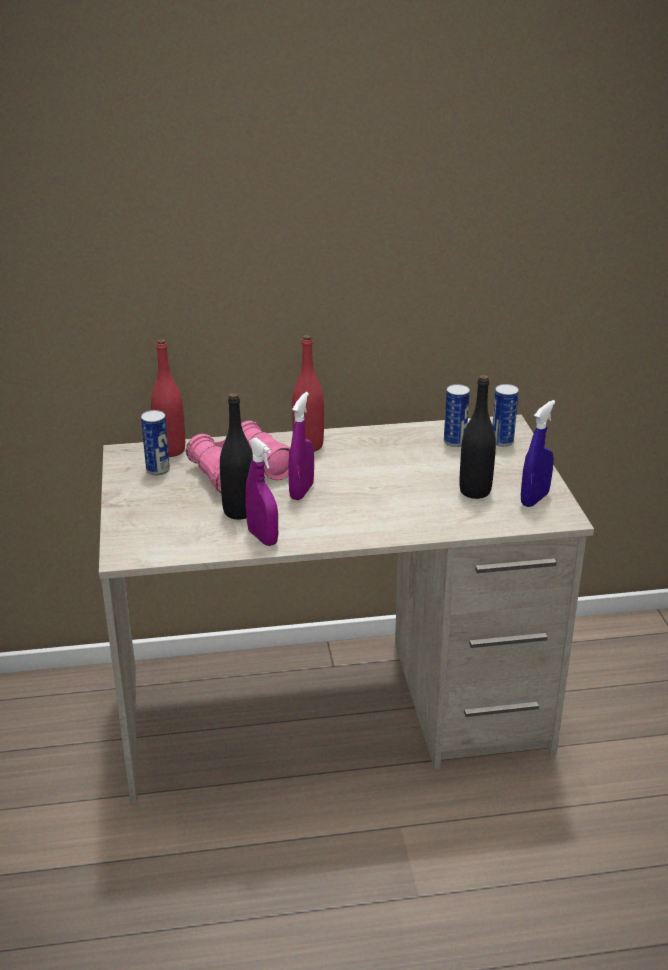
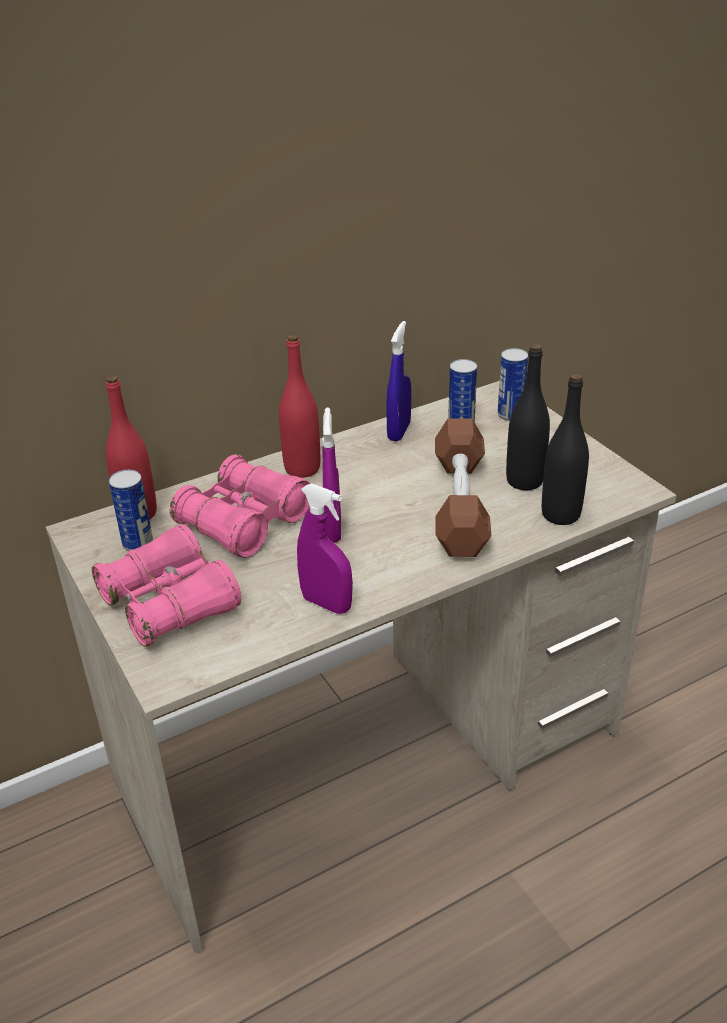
camera: 20 degrees left, 5 degrees up
(155, 511) = (169, 603): none -> pink binoculars
(239, 511) = (275, 575): black bottle -> black bottle (560, 514)
(411, 496) = (460, 504): none -> brown dumbbell
(534, 499) = (592, 475): blue spray bottle -> blue spray bottle (399, 431)

